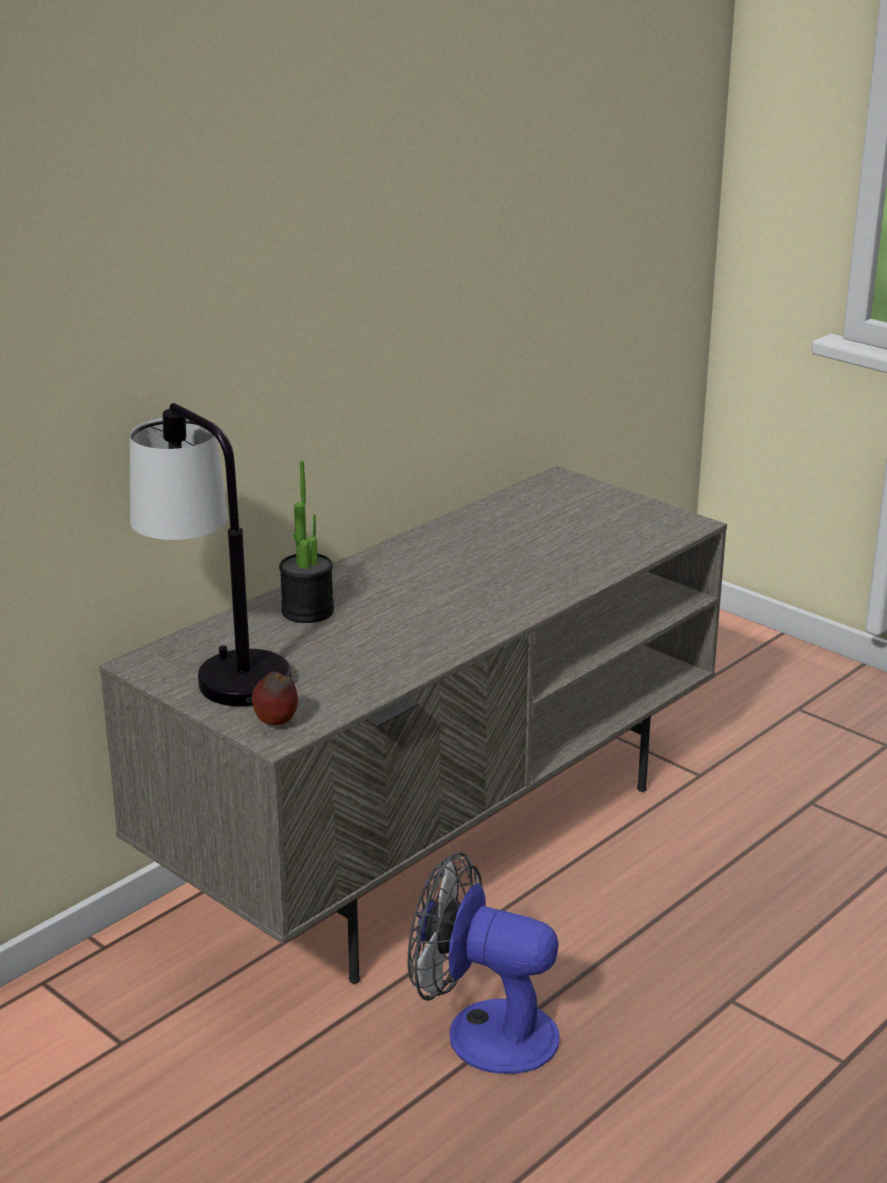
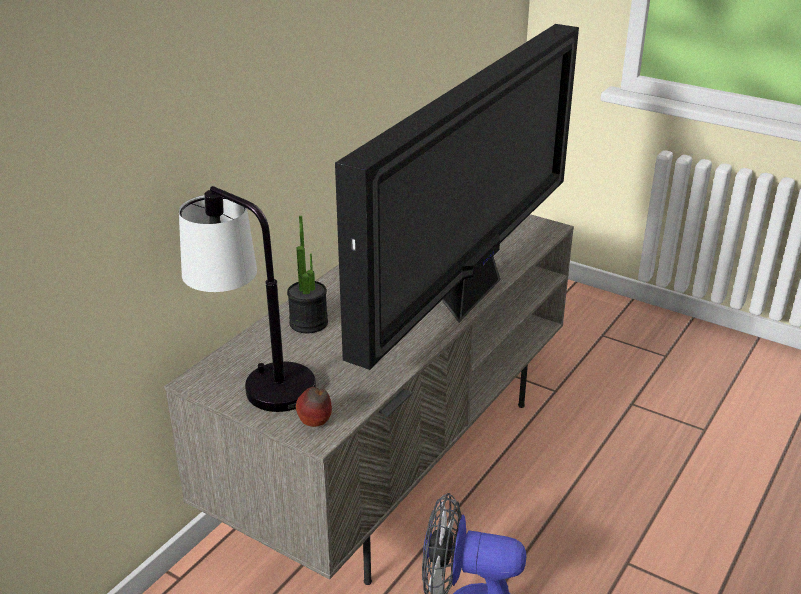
camera: 10 degrees left, 5 degrees up
(543, 595) = (472, 293): none -> television

